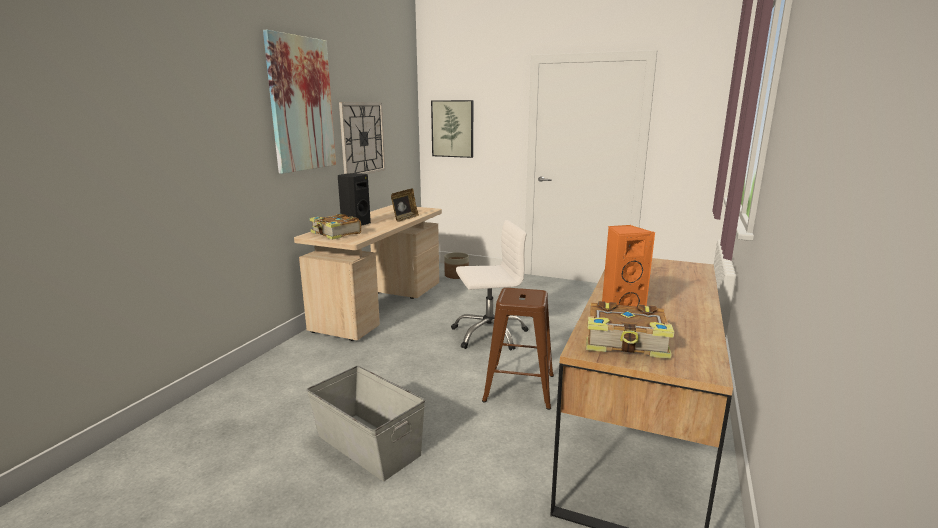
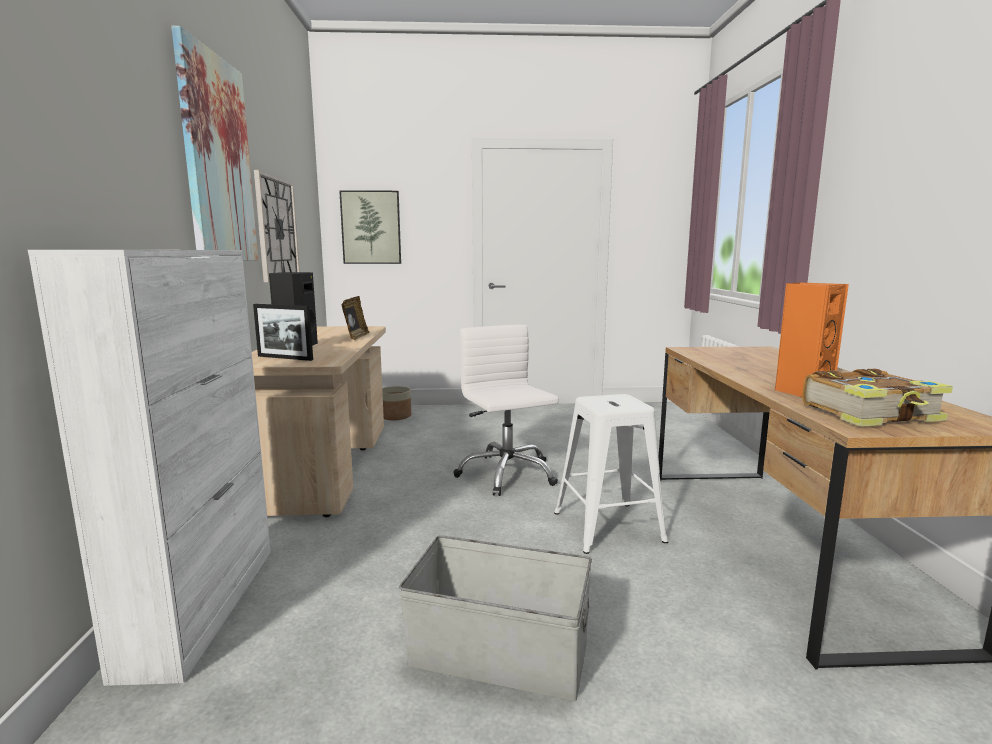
camera: 25 degrees left, 5 degrees down
(252, 377) = (203, 606): none -> white cabinet
(336, 234) = (285, 358): book -> picture frame
(489, 334) = (506, 474): white office chair -> white office chair turned 75 degrees counterclockwise
(518, 387) = (606, 526): brown stool -> white stool

